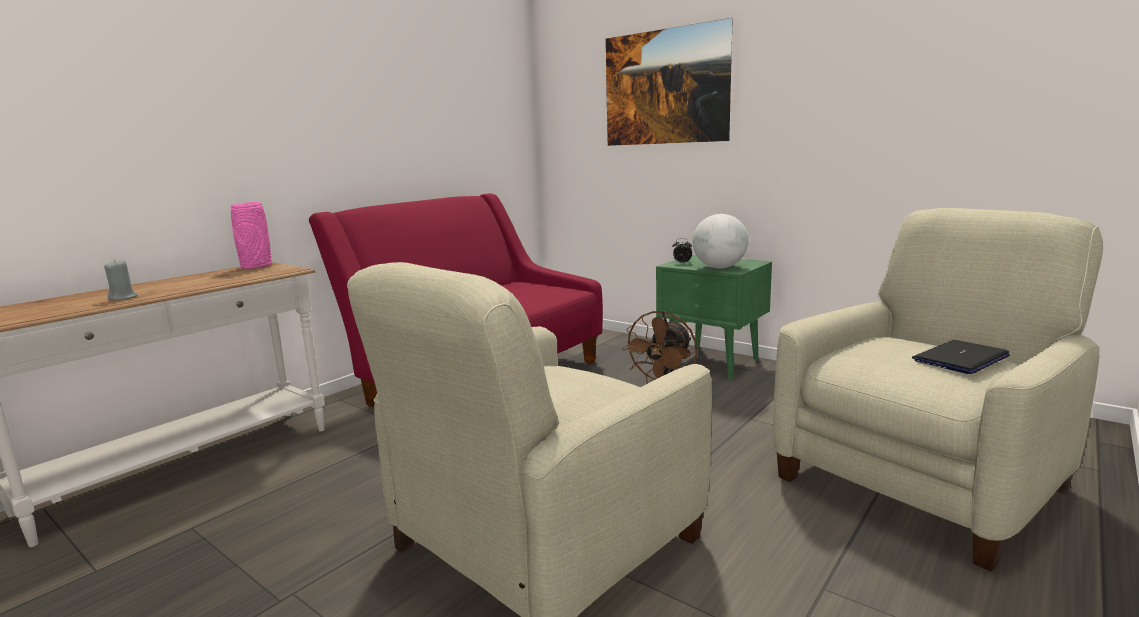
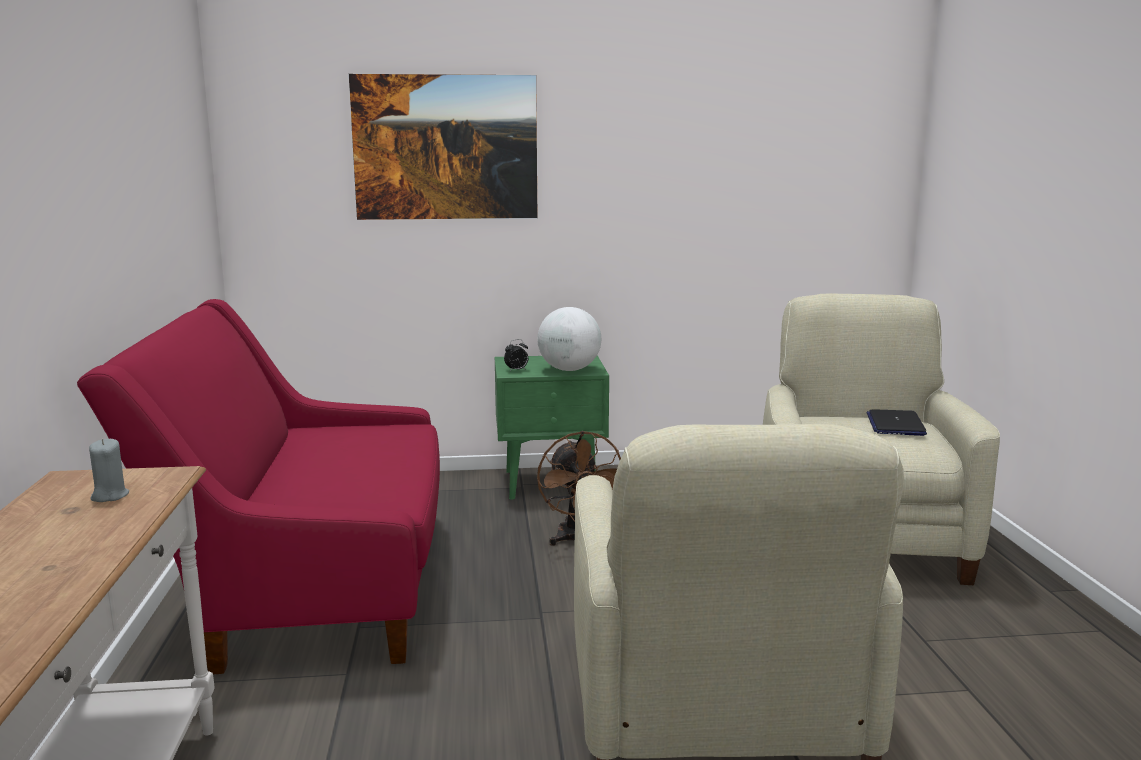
camera: 45 degrees left, 0 degrees up
(123, 298) = (49, 590): grey candle -> grey candle (110, 496)
(256, 266) = (68, 483): pink vase -> none

